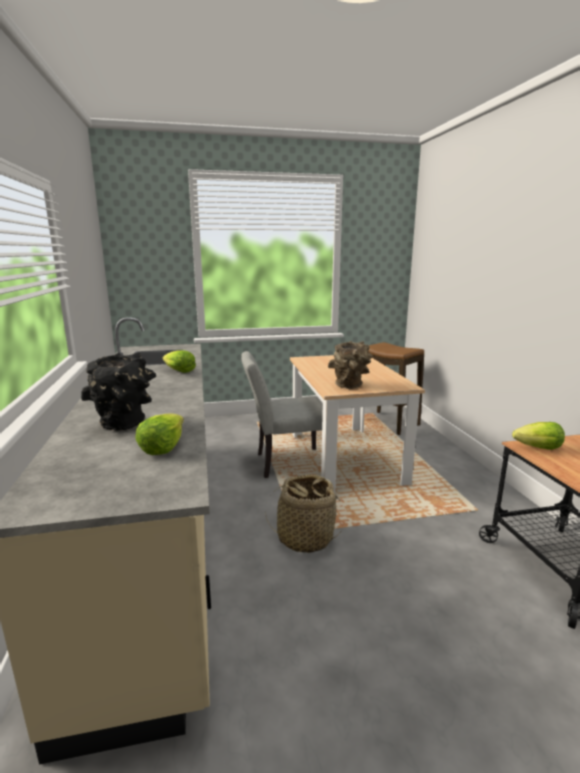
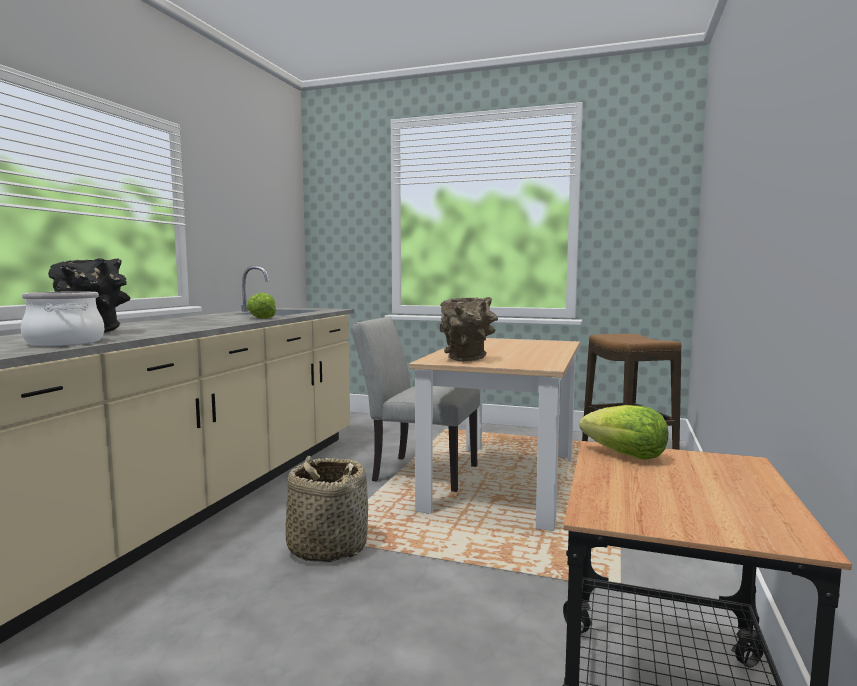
camera: 30 degrees right, 10 degrees down
(162, 447) = (64, 342): lettuce -> cooking pot

